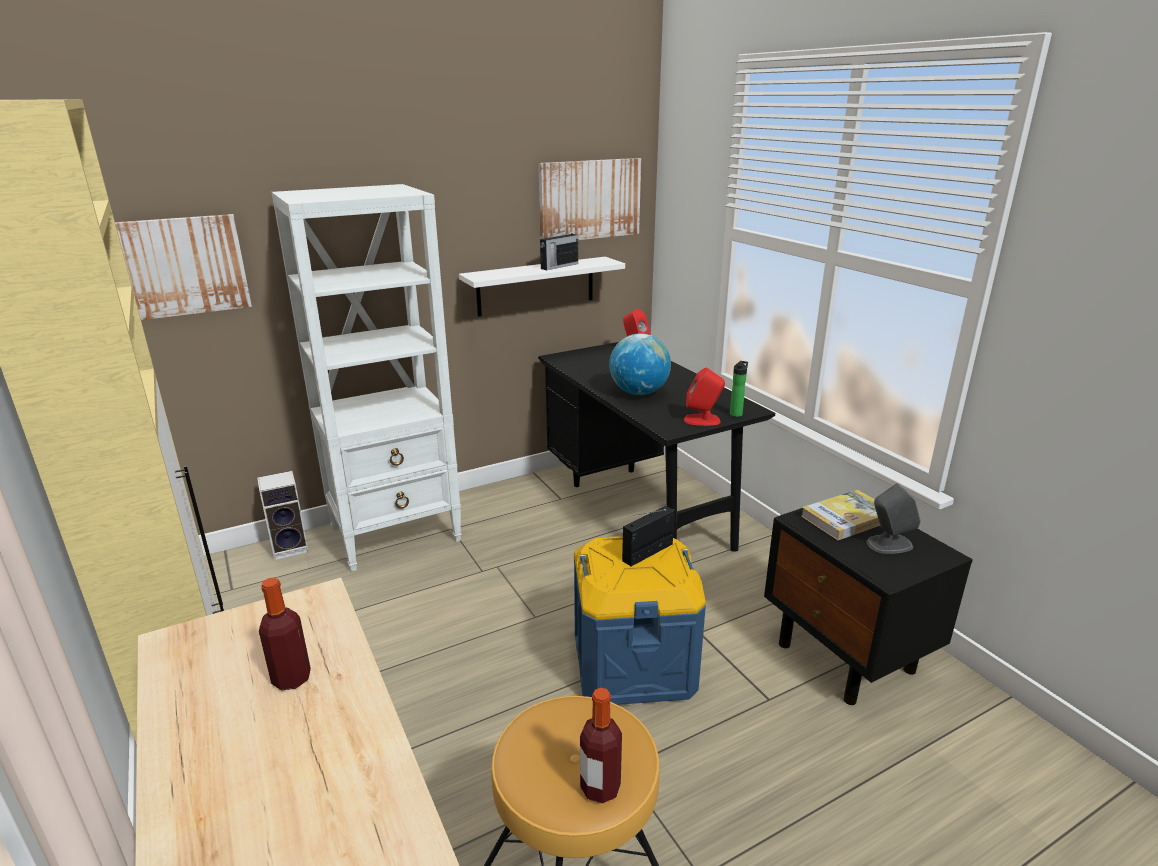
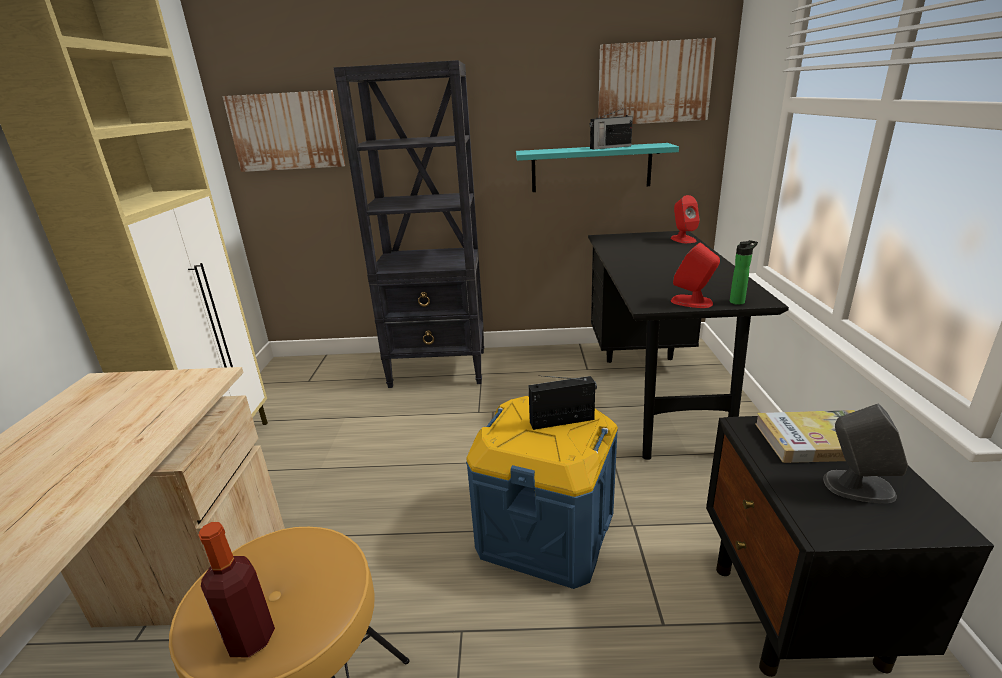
camera: 30 degrees right, 0 degrees up
(291, 548) = (365, 362): speaker -> none
(291, 678) = (113, 431): bottle -> none
(397, 534) = (439, 369): white bookcase -> black bookcase
(536, 286) = (591, 168): white shelf -> turquoise shelf
(639, 392) = (650, 271): globe -> none

